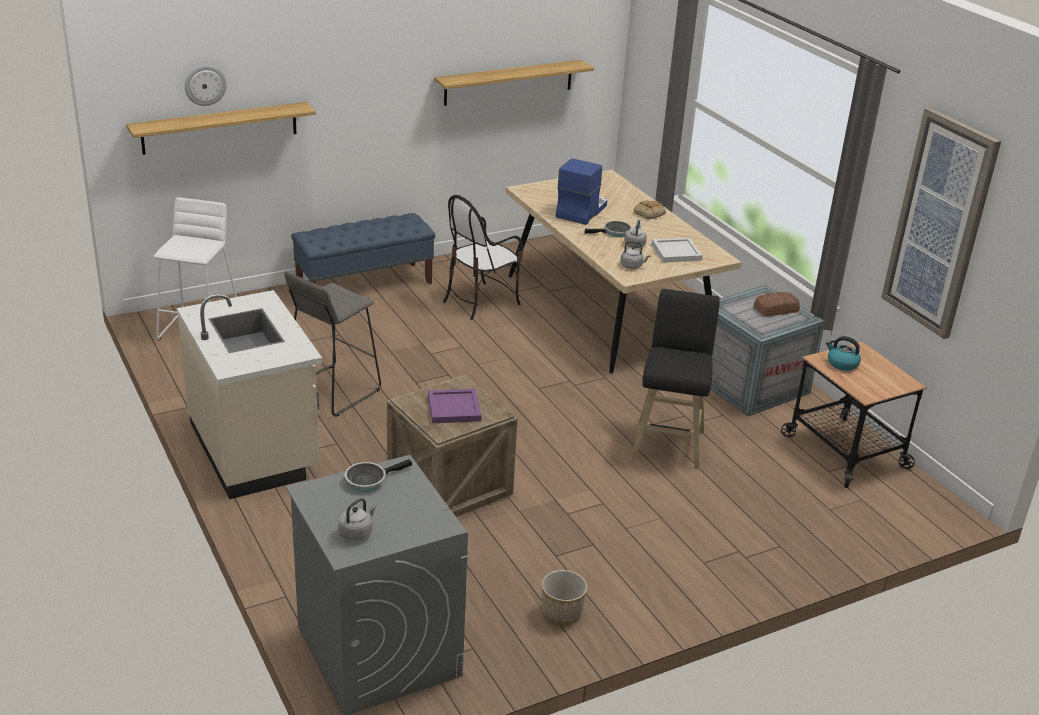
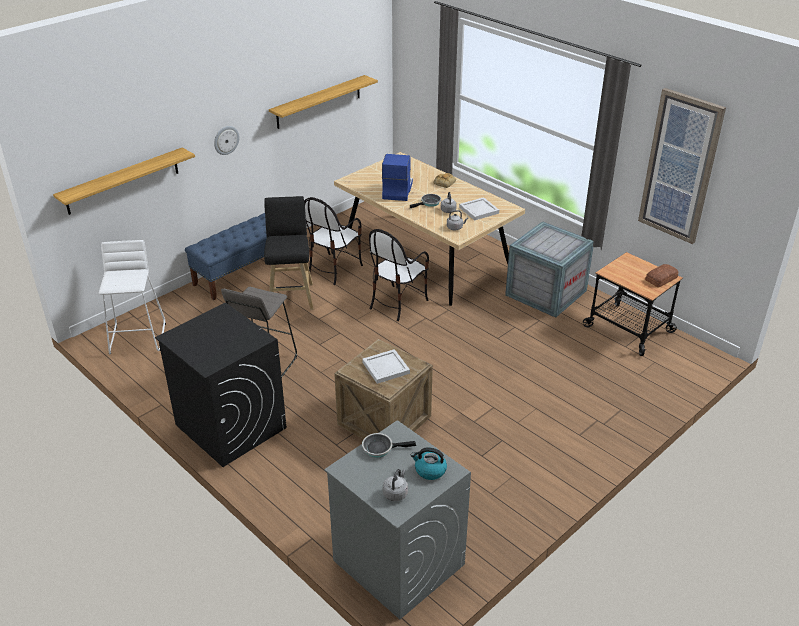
camera: 15 degrees left, 5 degrees up
(205, 85) = (107, 151): wall clock -> wall clock (226, 140)
(255, 448) = (230, 426): beige counter -> black washing machine
(369, 480) = (380, 448): frying pan -> frying pan turned 45 degrees clockwise
(453, 408) = (385, 367): purple tray -> white tray
(542, 356) = (397, 303): none -> chair
(562, 613) = (507, 498): planter -> none
(669, 442) = (514, 349): black stool -> black stool (291, 296)
(777, 310) = (559, 239): bread -> bread (662, 279)
(842, 364) = (622, 272): kettle -> kettle (429, 470)

